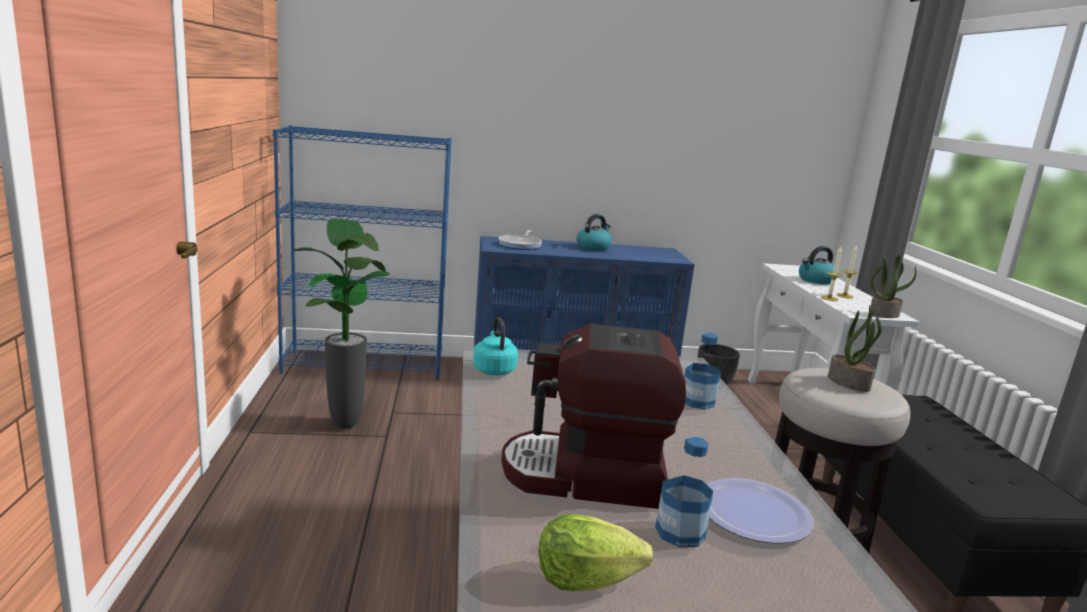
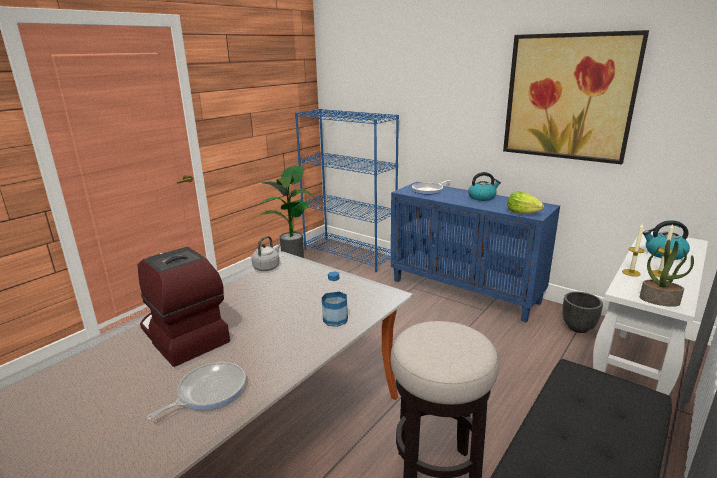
camera: 45 degrees right, 5 degrees up
(494, 369) = (267, 267): turquoise kettle -> grey kettle
(584, 579) = (78, 379): lettuce -> lettuce (522, 213)
(680, 123) = (568, 97): none -> picture
(680, 532) = (155, 381): bottle -> none
(753, 513) = (208, 391): plate -> frying pan
(849, 383) = (448, 343): potted plant -> none

